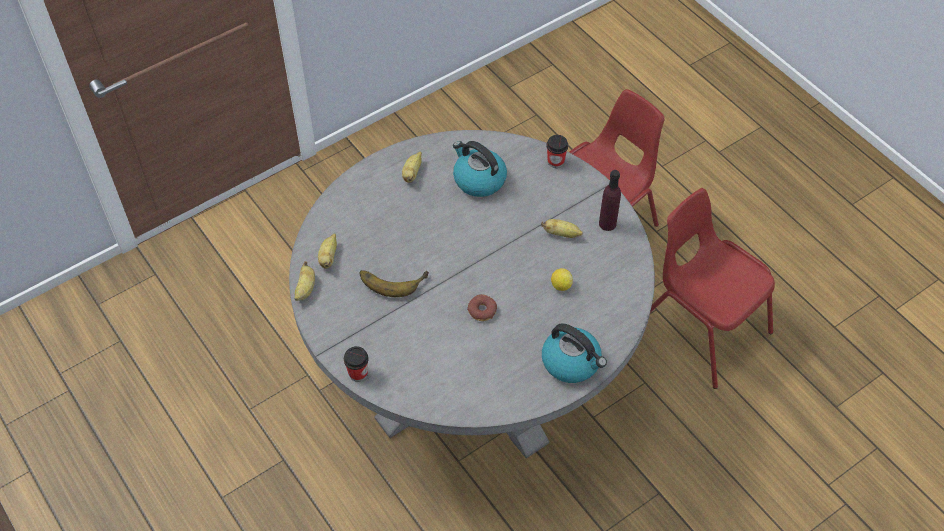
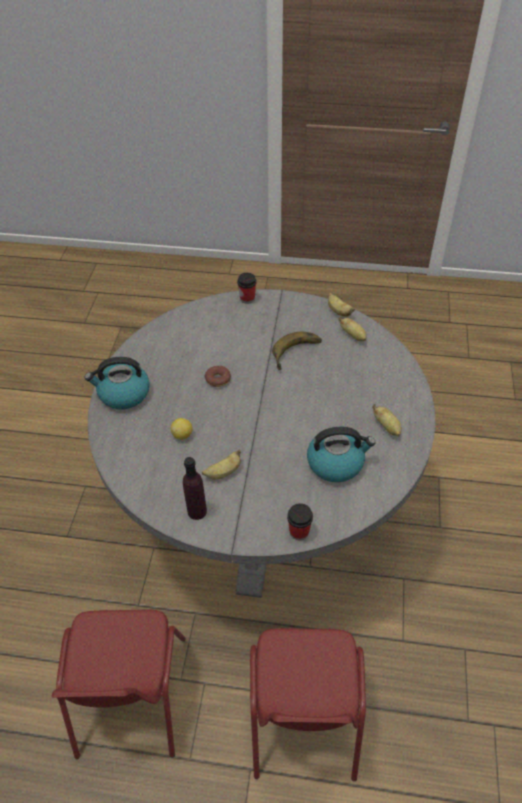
camera: 135 degrees right, 5 degrees down
(701, 327) = (130, 697): red chair -> red chair turned 90 degrees clockwise

